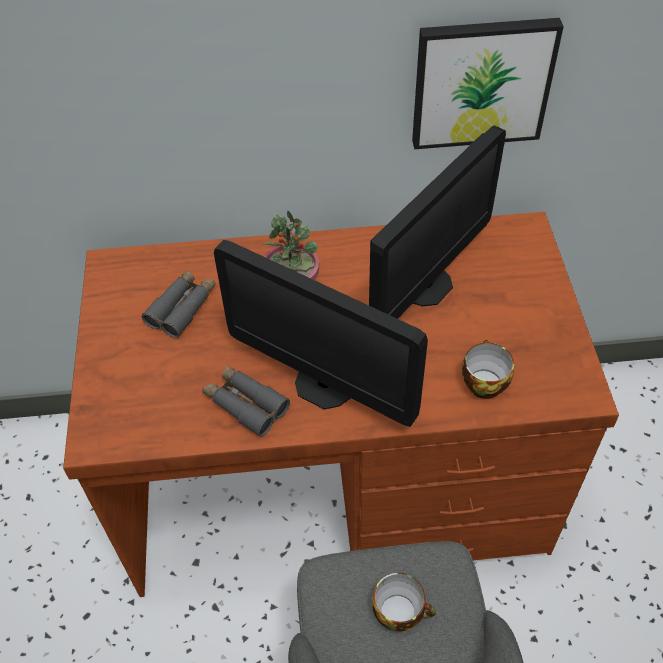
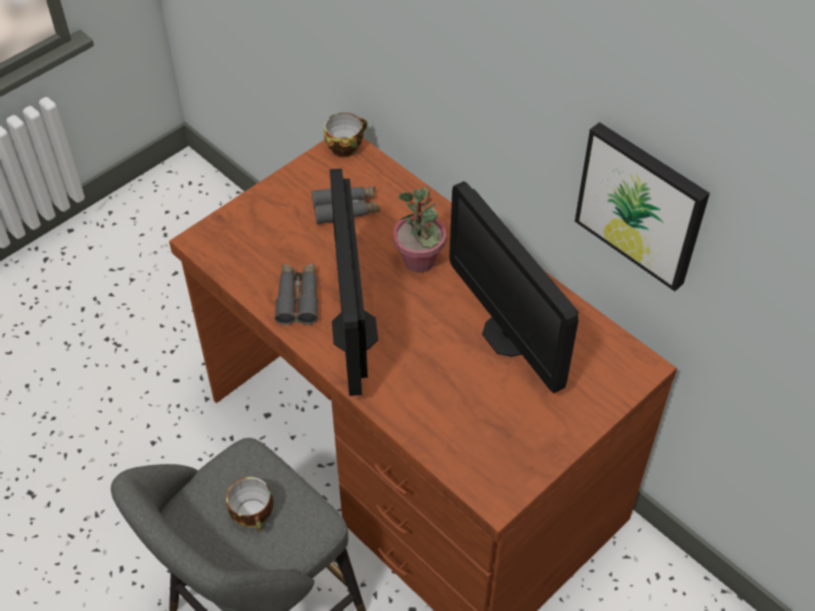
camera: 50 degrees right, 0 degrees up
(426, 285) = (508, 335): monitor -> monitor turned 60 degrees clockwise
(482, 382) = (446, 425): cup -> cup (345, 146)

